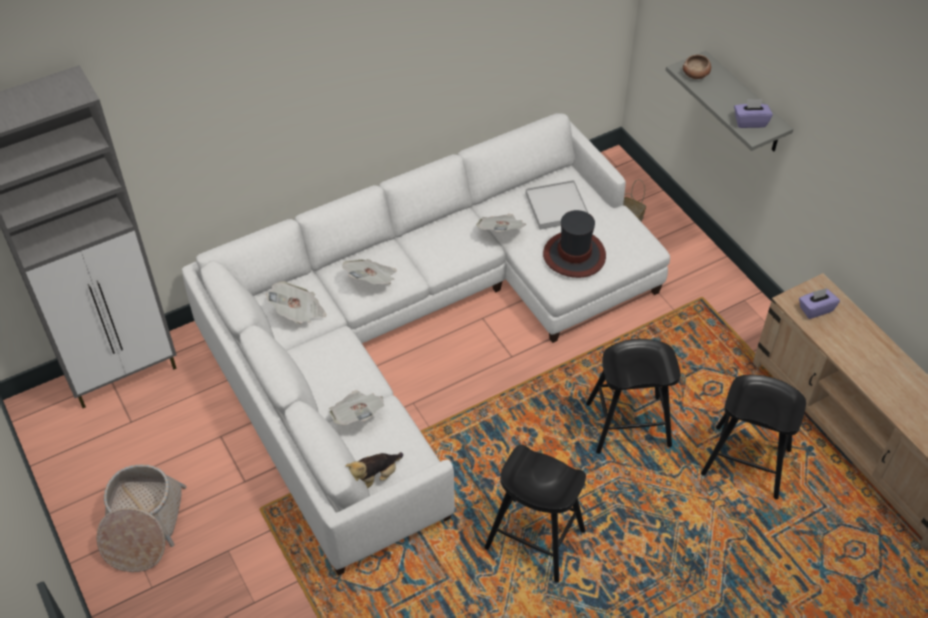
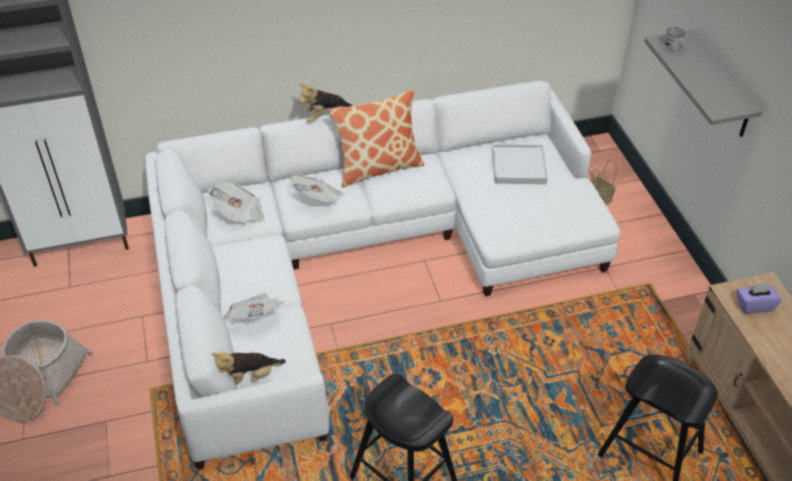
camera: 15 degrees right, 5 degrees down
(362, 195) = (328, 118): none -> plush toy
(419, 234) = (378, 167): none -> pillow
(501, 232) = (457, 179): newspaper -> none
(574, 255) = (521, 212): hat -> none
(628, 425) = (536, 389): black stool -> none
(696, 74) = (674, 48): bowl -> white mug
(750, 122) = (717, 98): purple tissue box -> none

